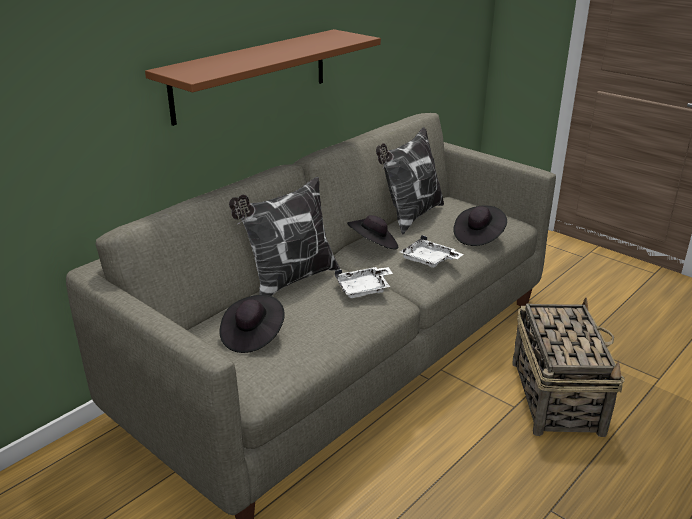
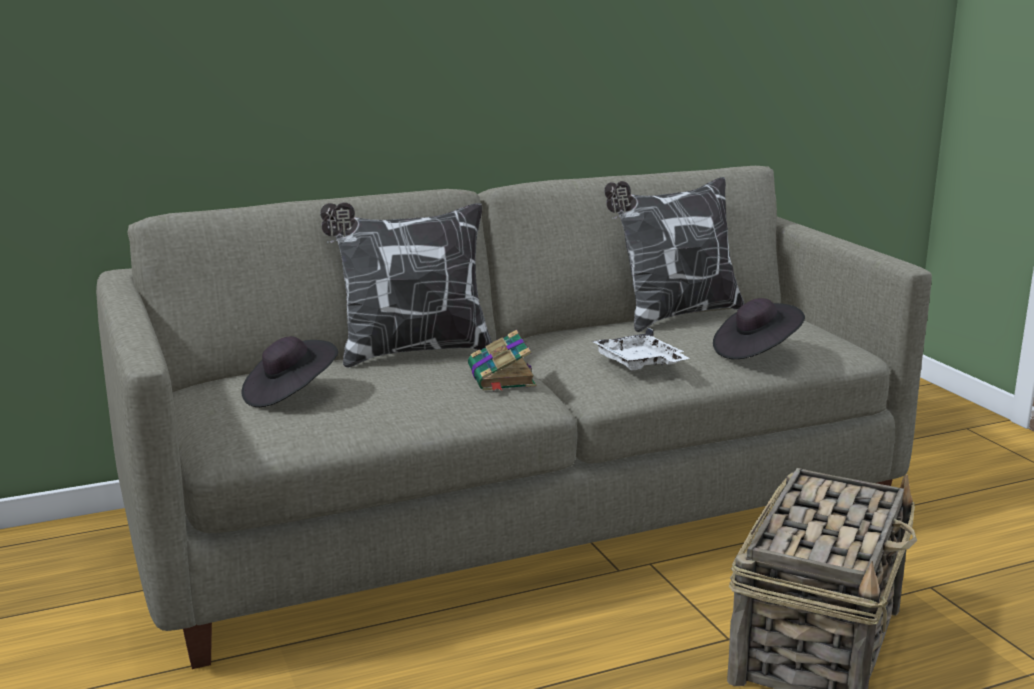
camera: 25 degrees right, 10 degrees down
(251, 75) = (434, 58): brown shelf -> none
(364, 289) = (502, 377): white tray -> book
(373, 245) = (576, 336): black hat -> none

